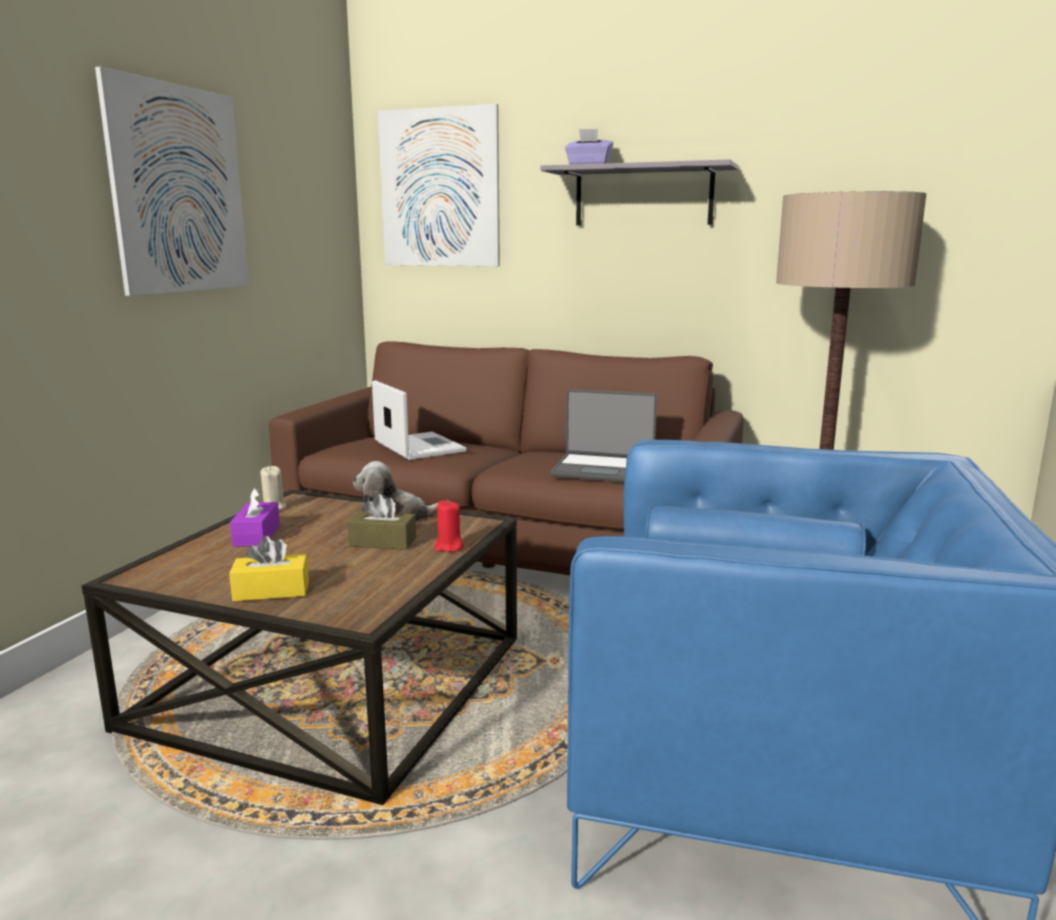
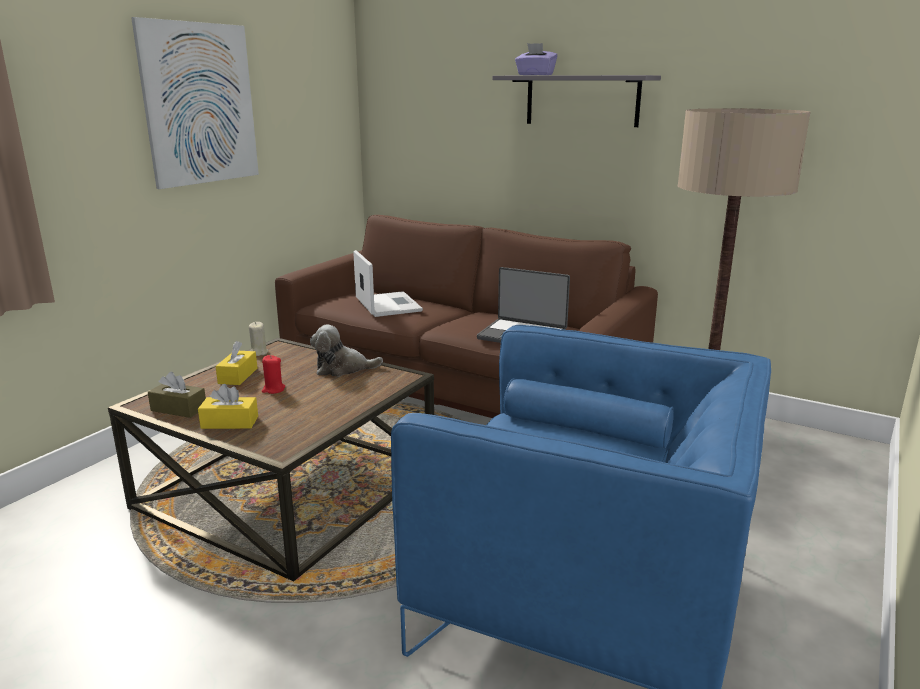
camera: 10 degrees right, 5 degrees up
(257, 535) = (238, 376): purple tissue box -> yellow tissue box
(383, 542) = (324, 388): brown tissue box -> brown tissue box (179, 409)
(439, 188) = (420, 88): picture -> none
(449, 547) = (370, 396): red candle -> red candle (273, 389)

